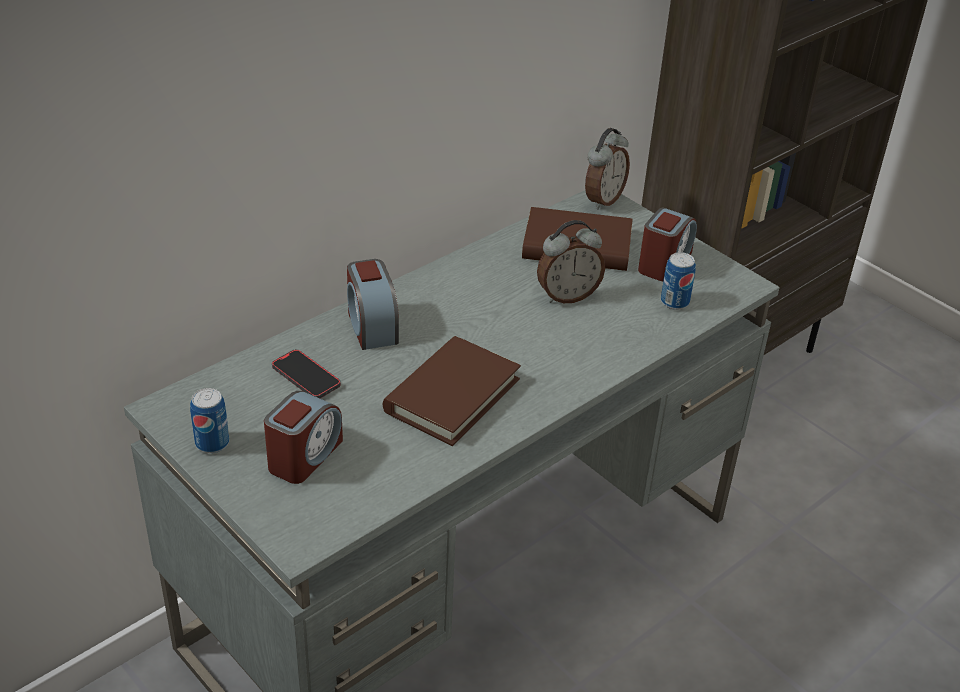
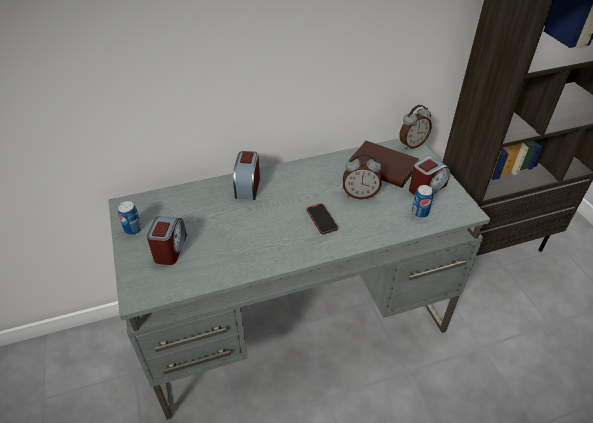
camera: 25 degrees right, 5 degrees up
(304, 456) = (170, 249): alarm clock -> alarm clock turned 45 degrees counterclockwise
(306, 377) = (199, 206): phone -> phone (321, 220)
(452, 395) = (264, 235): brown book -> none

